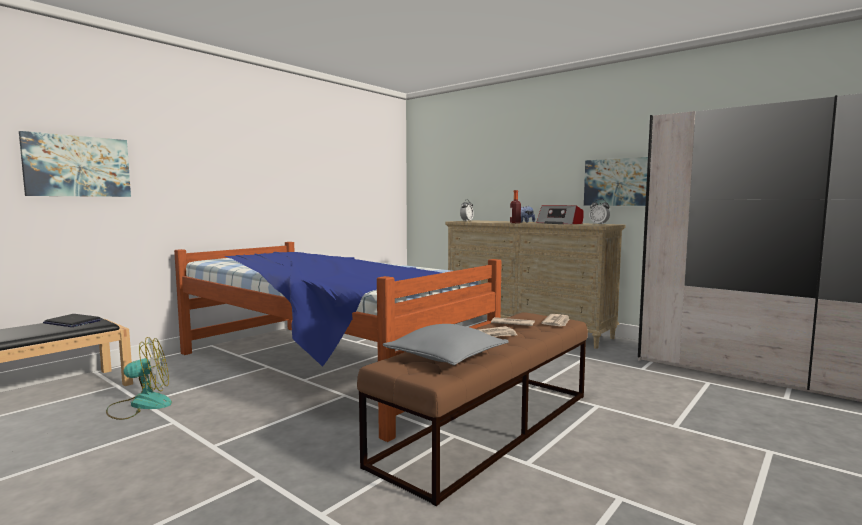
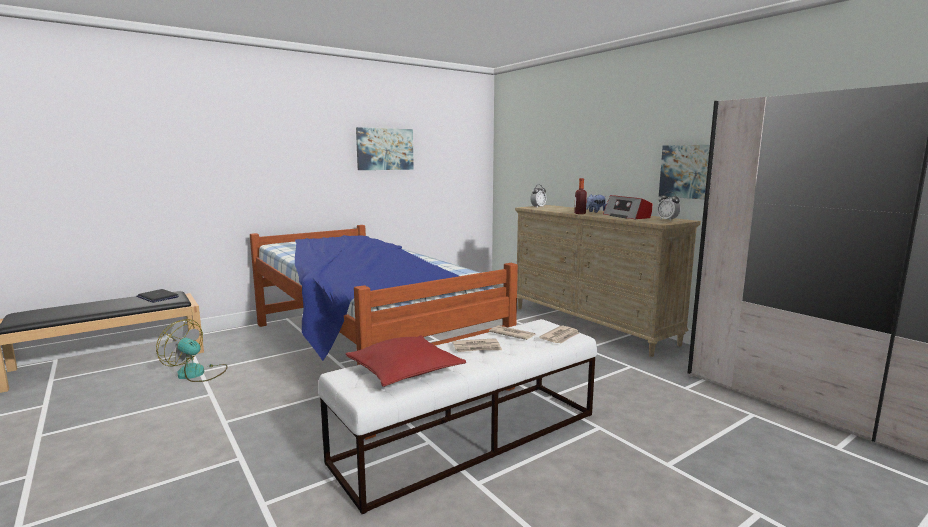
camera: 15 degrees right, 5 degrees up
(78, 166) = (163, 162): picture -> picture (385, 149)
(140, 405) = (197, 373): fan -> fan turned 150 degrees counterclockwise
(446, 357) = (405, 371): grey pillow -> red pillow
(489, 426) = (470, 437): brown bench -> white bench

